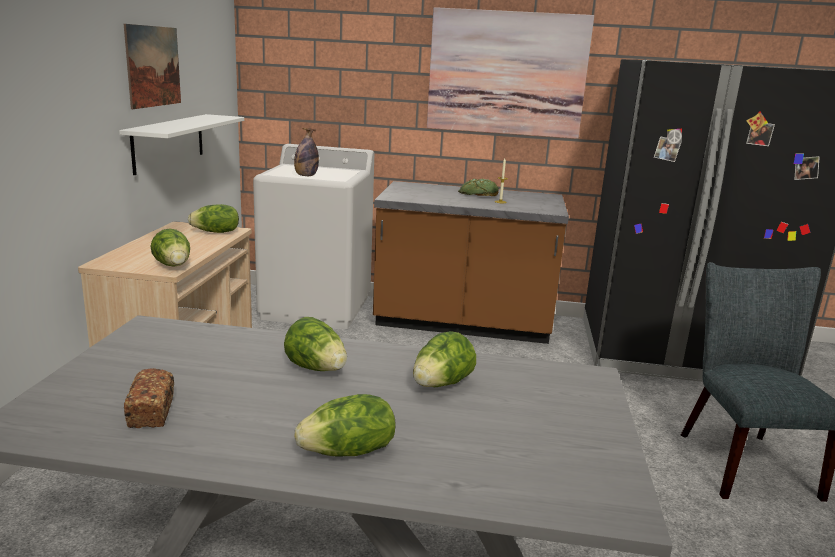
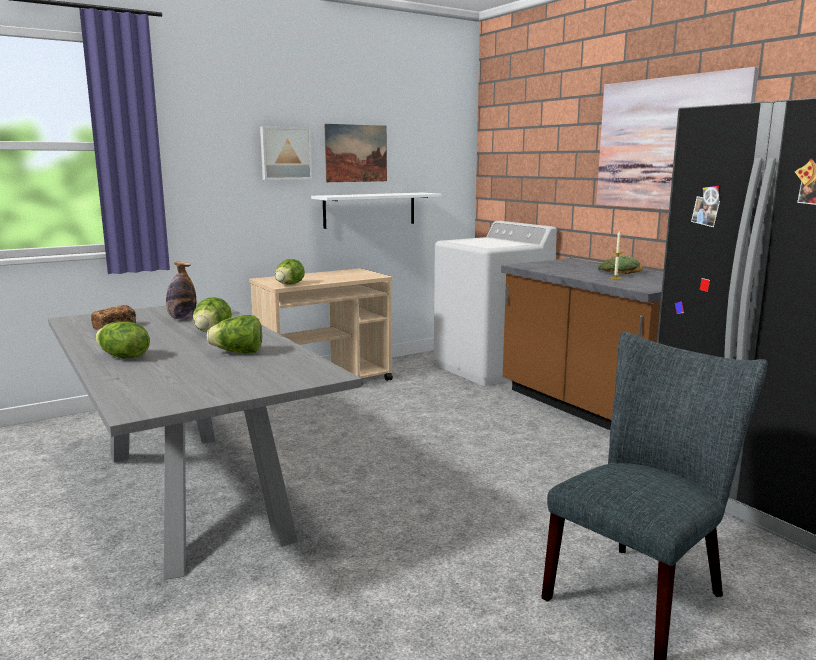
camera: 50 degrees right, 5 degrees down
(90, 69) = (285, 153): none -> picture
(216, 232) = (364, 275): lettuce -> none
(306, 176) = (471, 243): bottle -> bottle (182, 318)

